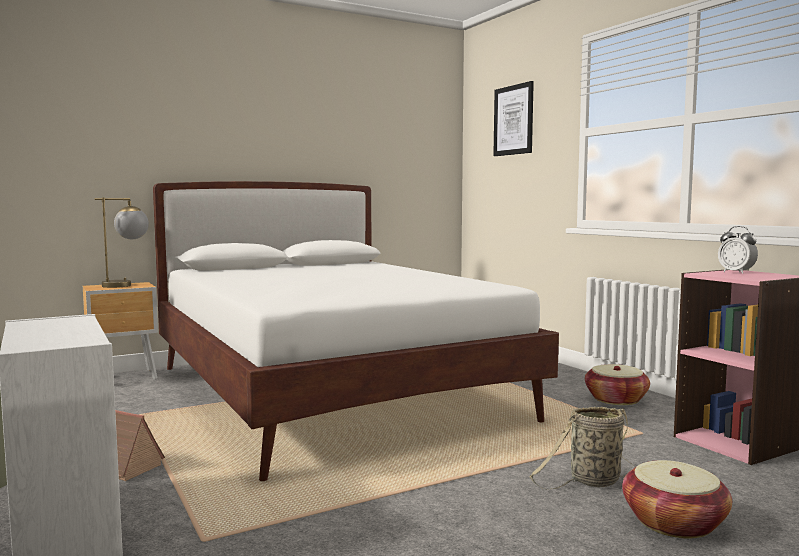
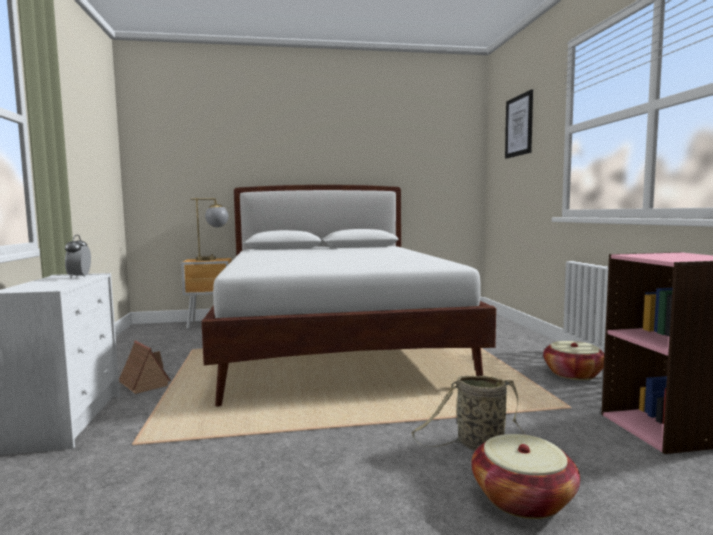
camera: 20 degrees right, 0 degrees up
(736, 272) = (672, 254): alarm clock -> alarm clock (79, 277)

